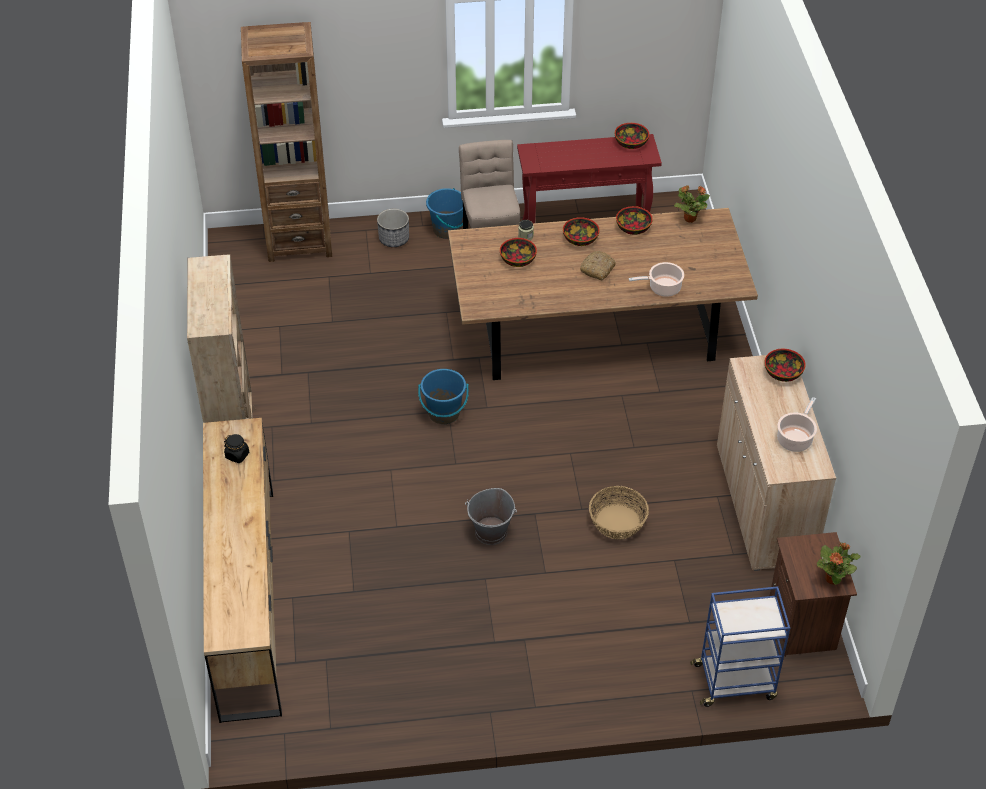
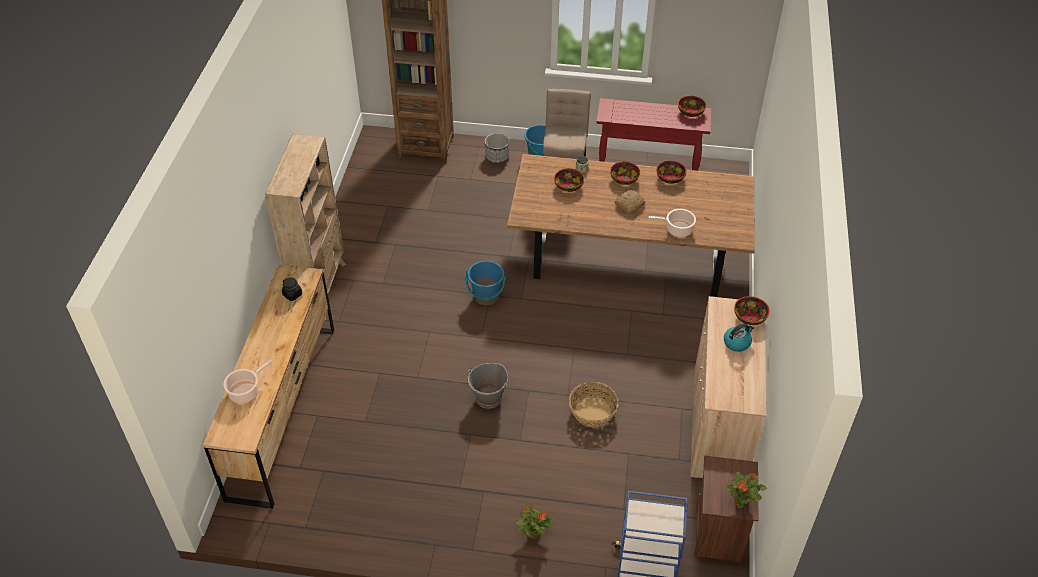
camera: 15 degrees right, 0 degrees up
(689, 218) = (718, 179): potted plant -> potted plant (533, 533)
(778, 404) = (737, 342): none -> kettle
(795, 438) = (741, 374): cooking pot -> cooking pot (246, 391)

